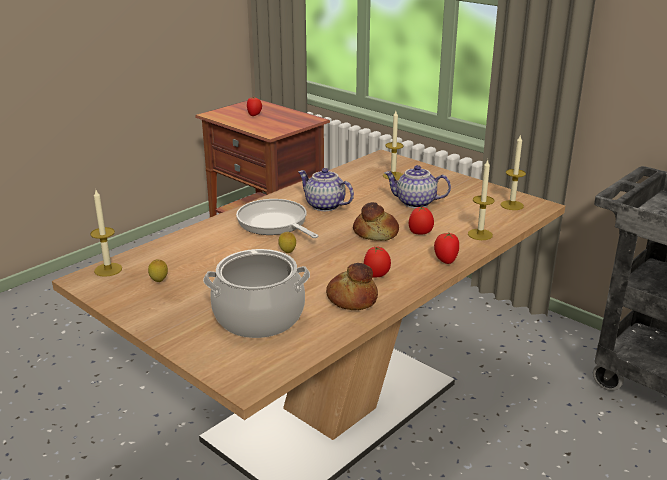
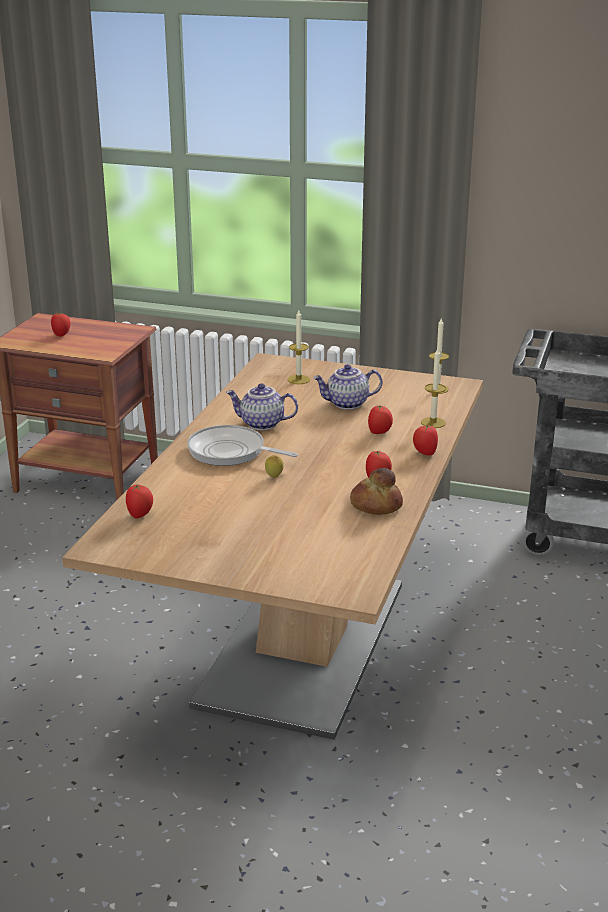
camera: 25 degrees left, 0 degrees up
(108, 269) = (110, 533): candle -> none
(147, 260) = (140, 515): none -> tomato
(159, 282) = (178, 532): lemon -> none
(259, 317) = (309, 539): cooking pot -> none
(376, 233) = (338, 440): bread -> none

